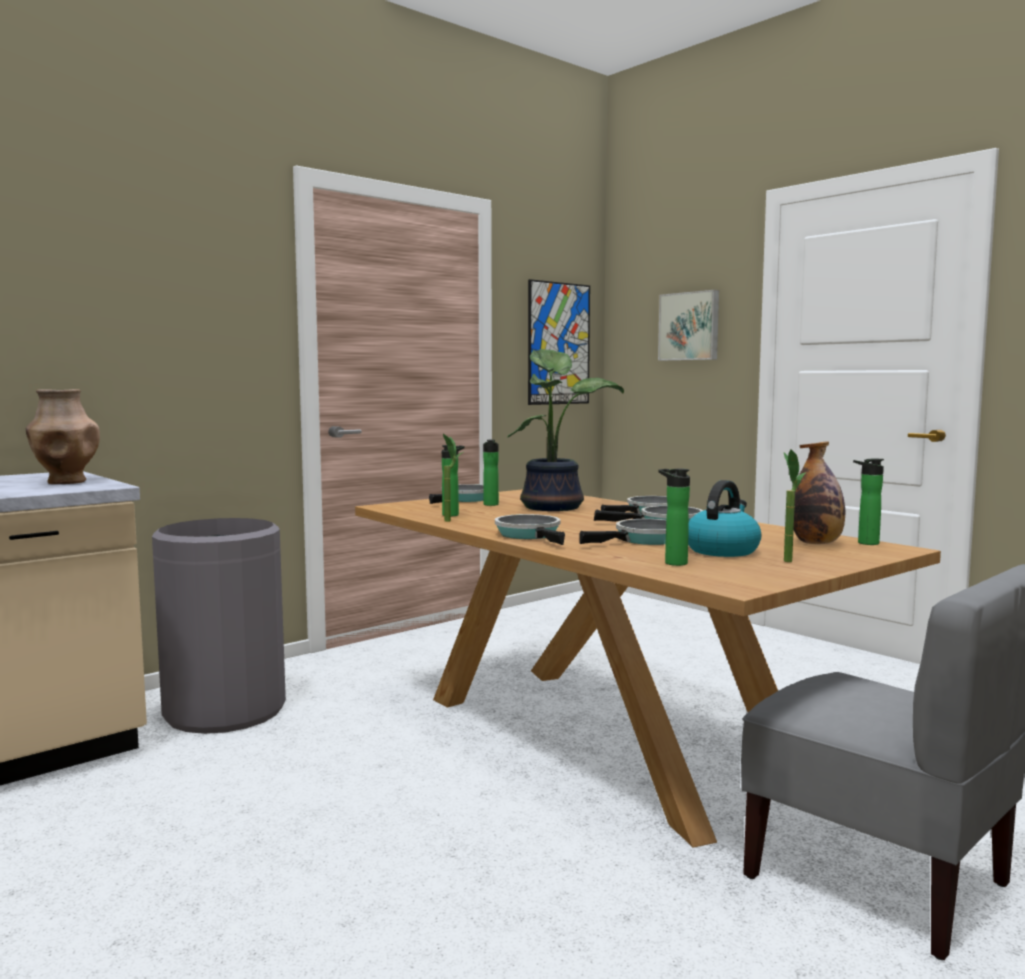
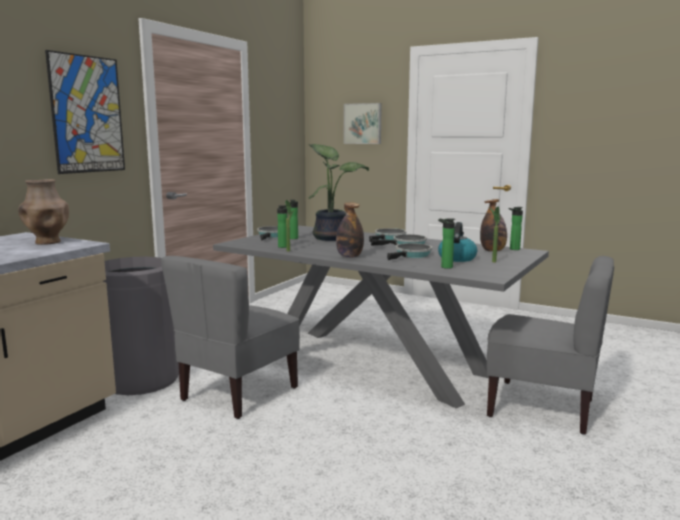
camera: 20 degrees left, 5 degrees up
(339, 755) = (238, 393): none -> grey chair
(530, 535) = (349, 256): frying pan -> bottle
(559, 343) = (283, 133): picture -> picture (87, 114)
(603, 739) = (375, 364): brown dining table -> grey dining table

